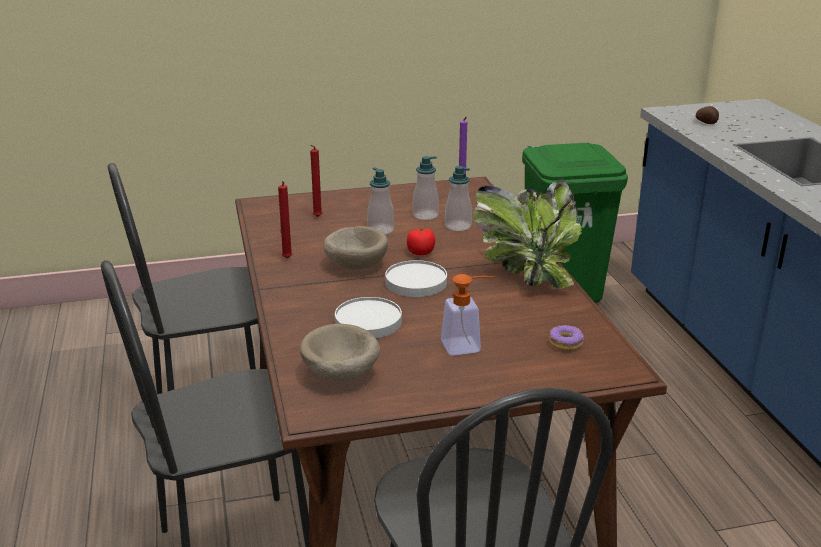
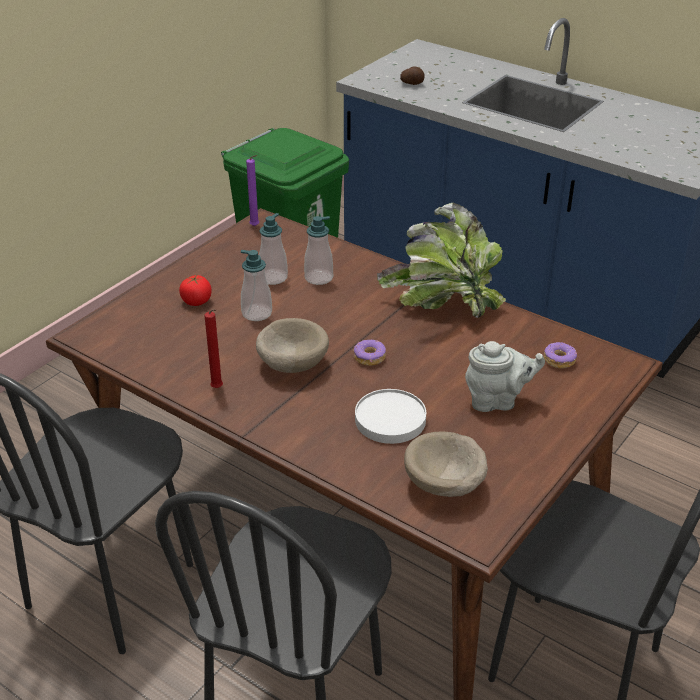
camera: 40 degrees left, 10 degrees up
(317, 217) = (173, 325): red candle -> none
(415, 282) = (369, 357): white plate -> donut
(421, 252) = (328, 322): tomato -> tomato (197, 301)
(467, 345) = (497, 401): soap dispenser -> grey teapot

